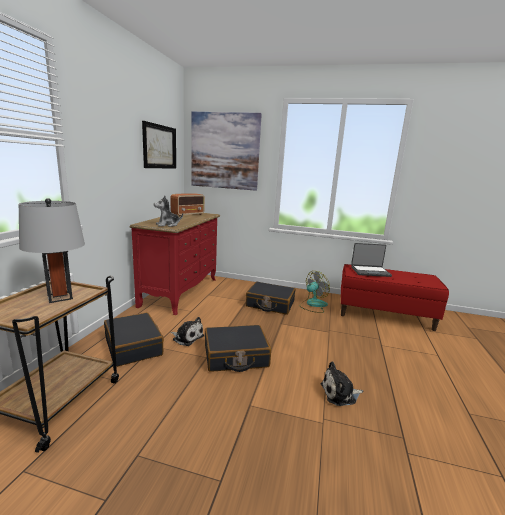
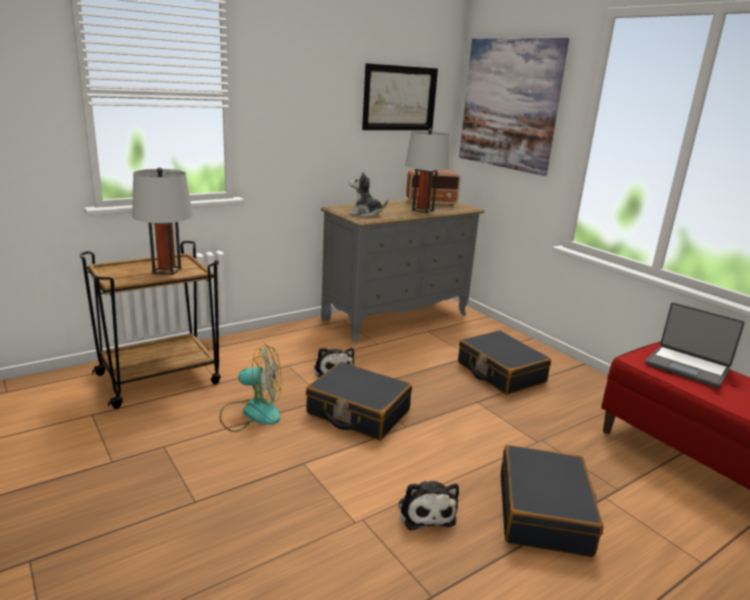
camera: 40 degrees right, 5 degrees up
(134, 346) = (270, 358): black suitcase -> black suitcase (544, 513)
(181, 292) = (397, 317): red dresser -> grey dresser
(193, 218) = (422, 210): none -> grey table lamp
(313, 305) = (575, 398): fan -> fan (251, 413)
(340, 394) = (426, 511): plush toy -> plush toy turned 135 degrees counterclockwise

